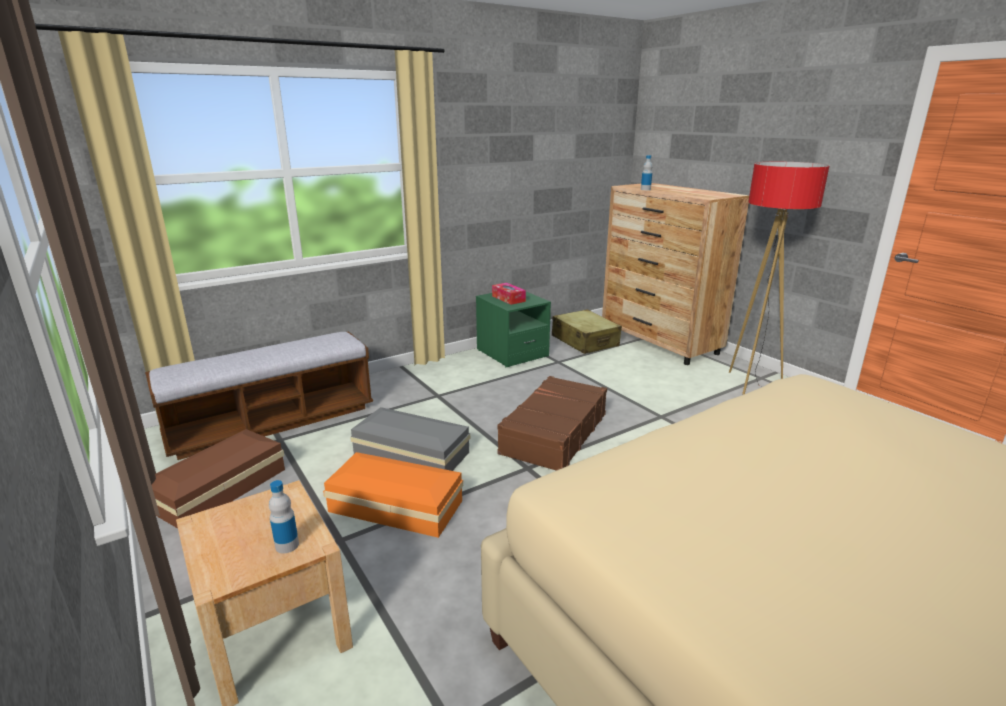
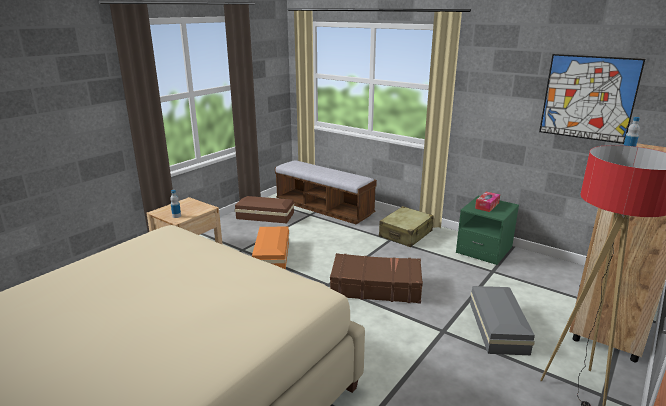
camera: 70 degrees right, 0 degrees up
(412, 454) = (319, 248): grey storage box -> grey storage box (497, 328)
(556, 152) = (588, 98): none -> picture
(585, 341) = (552, 277): beige suitcase -> beige suitcase (406, 234)

